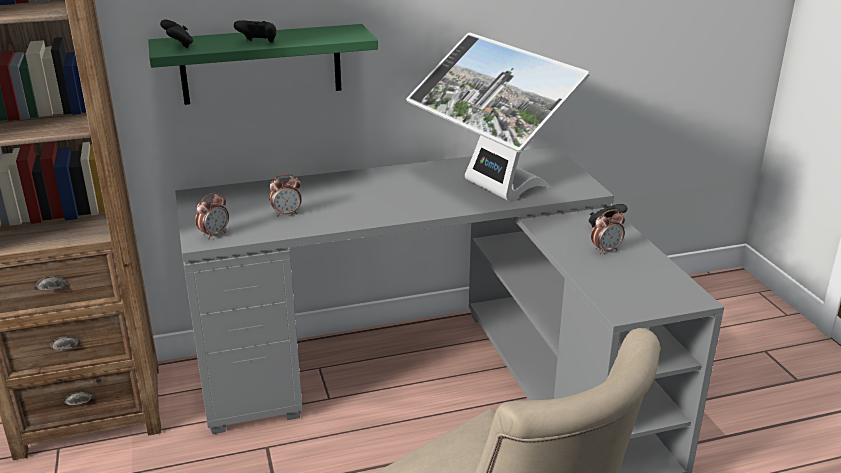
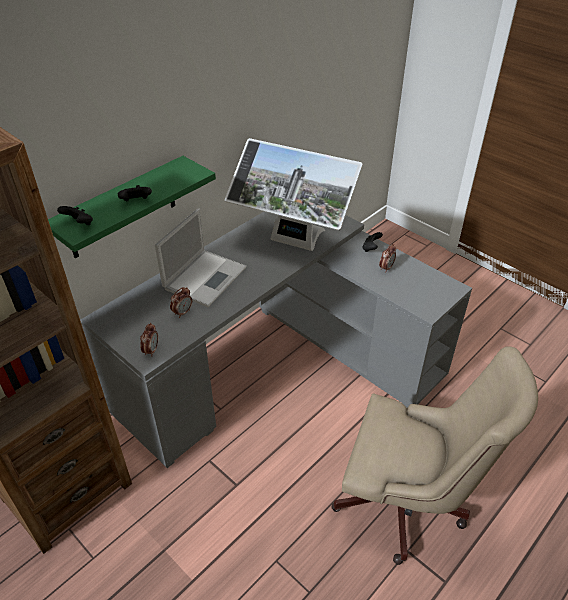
camera: 30 degrees left, 15 degrees up
(349, 191) = (205, 277): none -> laptop

